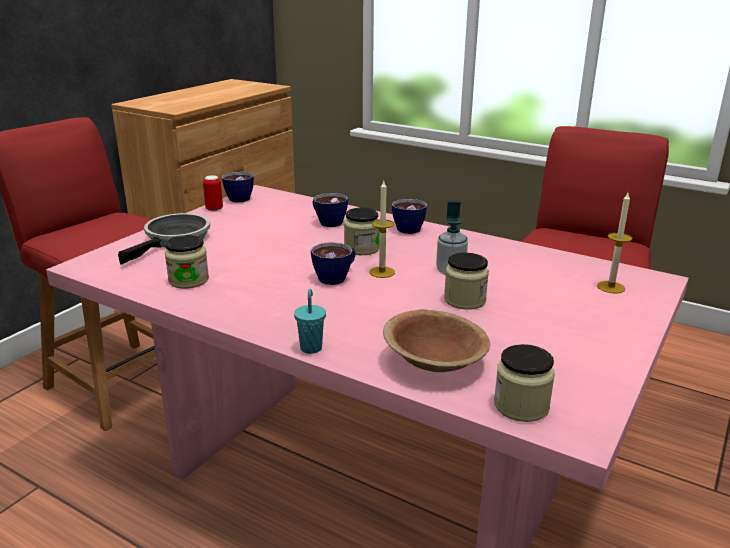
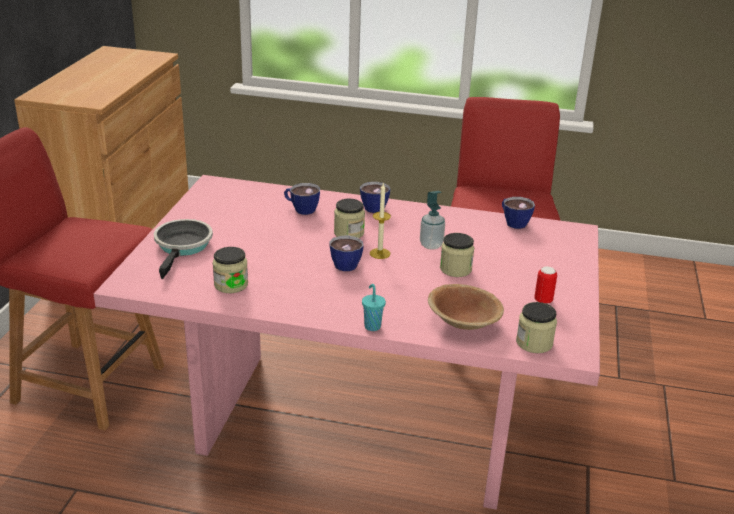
camera: 20 degrees left, 5 degrees up
(214, 209) = (188, 208): can -> can (543, 301)
(239, 197) = (200, 192): cup -> cup (513, 222)
(611, 287) = (550, 242): candle -> none

